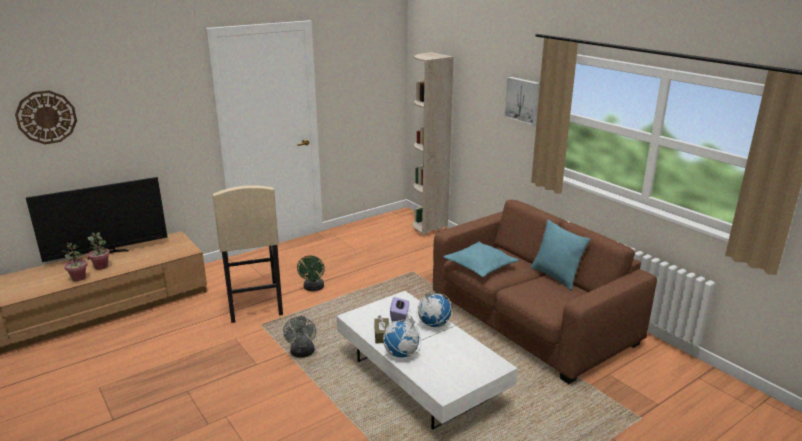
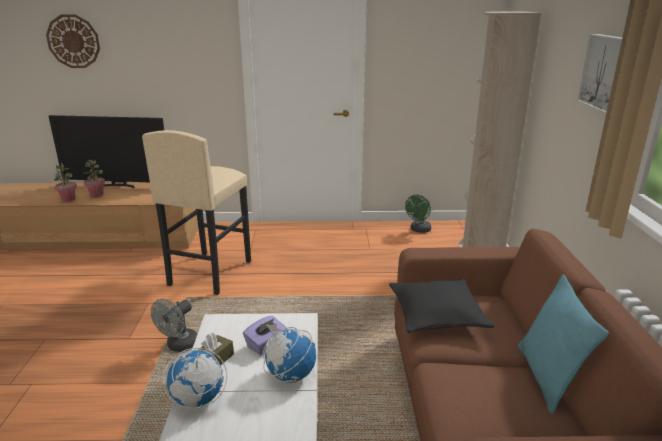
camera: 35 degrees right, 0 degrees up
(313, 288) = (279, 277): green fan -> green fan (419, 230)
(480, 266) = (437, 315): turquoise pillow -> black pillow

